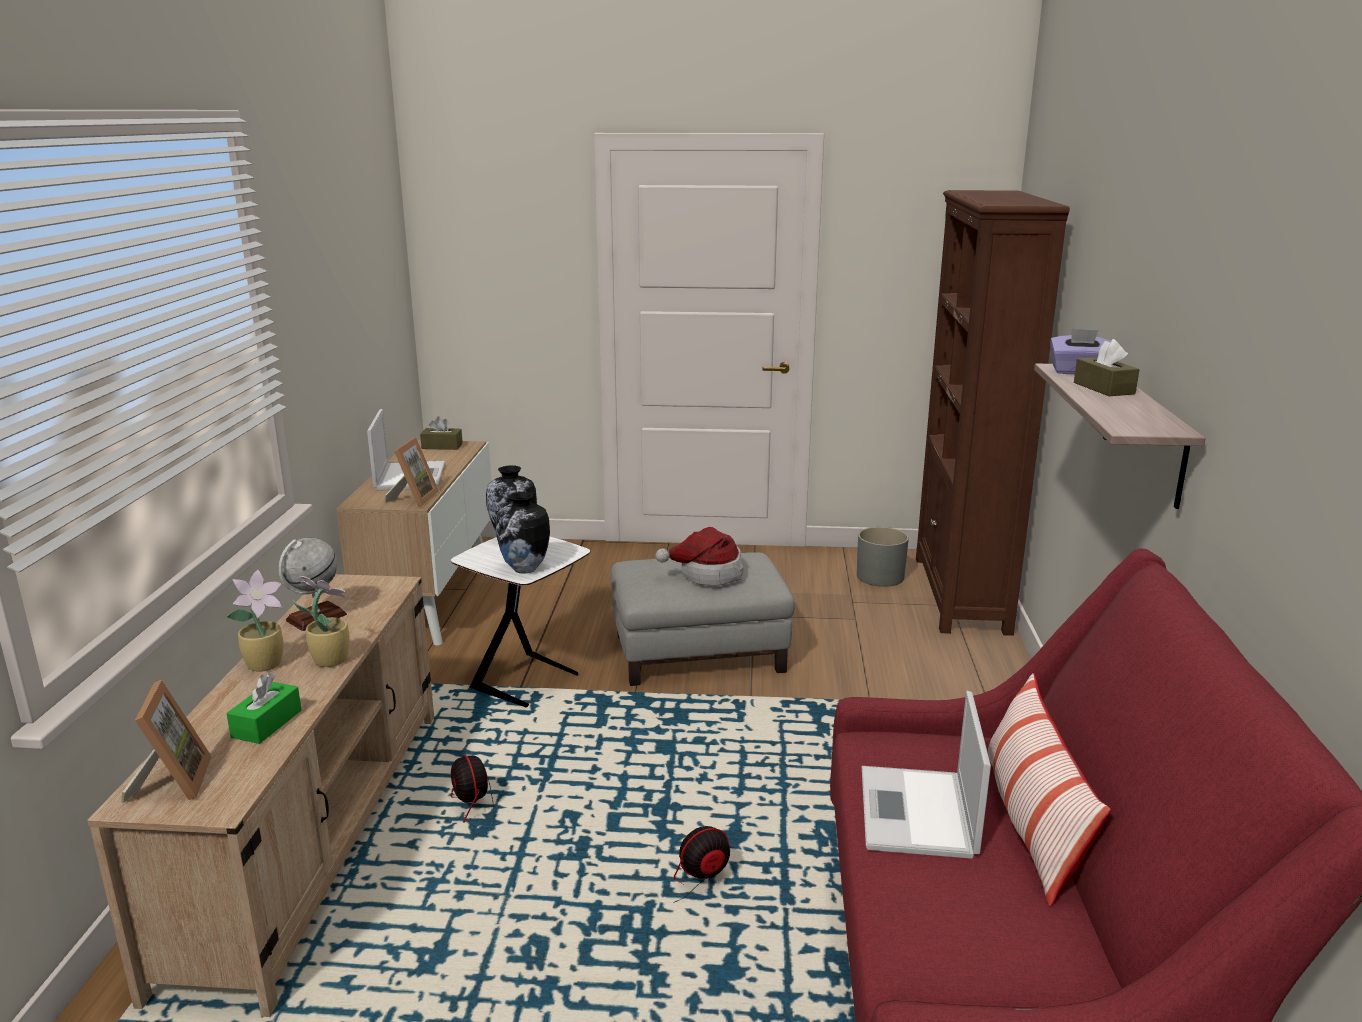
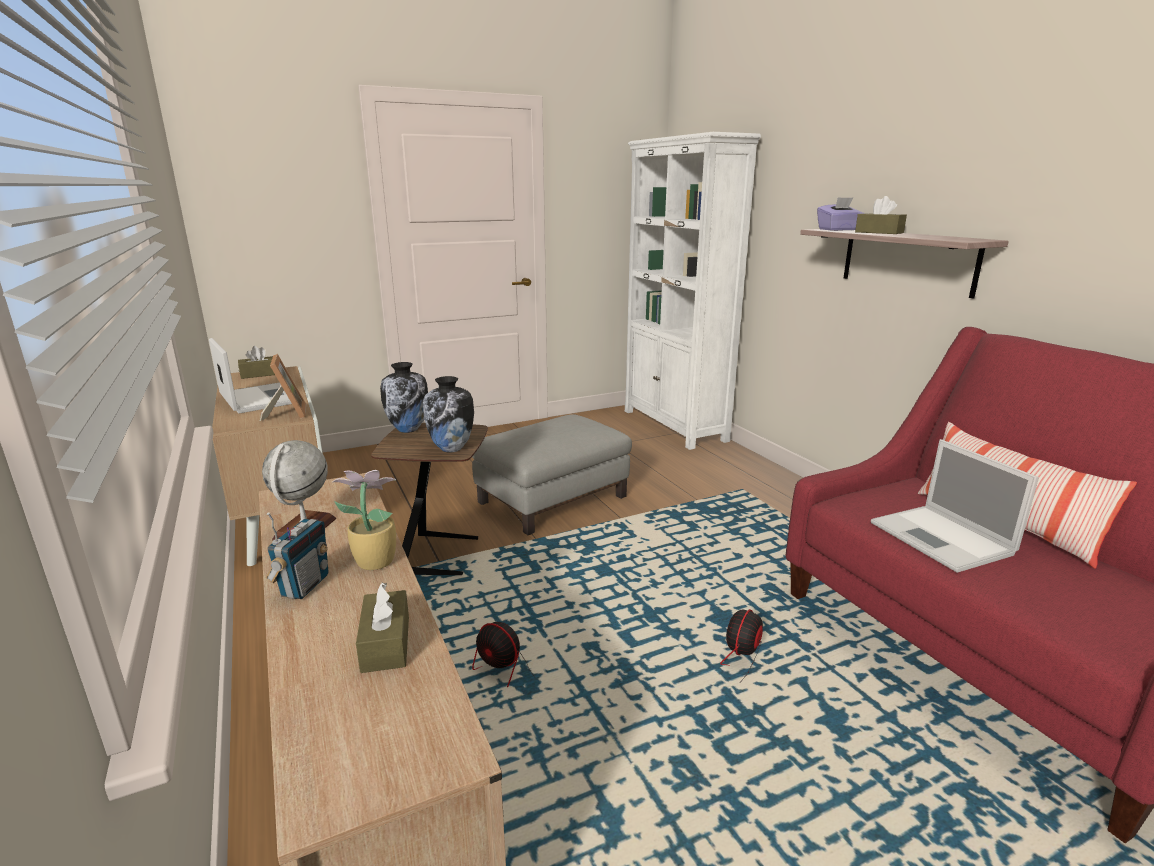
camera: 30 degrees left, 0 degrees up
(172, 782) = (348, 752): picture frame -> none
(266, 664) = (304, 586): potted plant -> radio
(267, 724) = (386, 643): green tissue box -> brown tissue box
(528, 681) = (441, 555): white side table -> brown side table
(707, 574) = (562, 432): hat -> none
(880, 577) = (616, 425): grey planter -> none
(961, 595) = (674, 426): brown bookcase -> white bookcase

